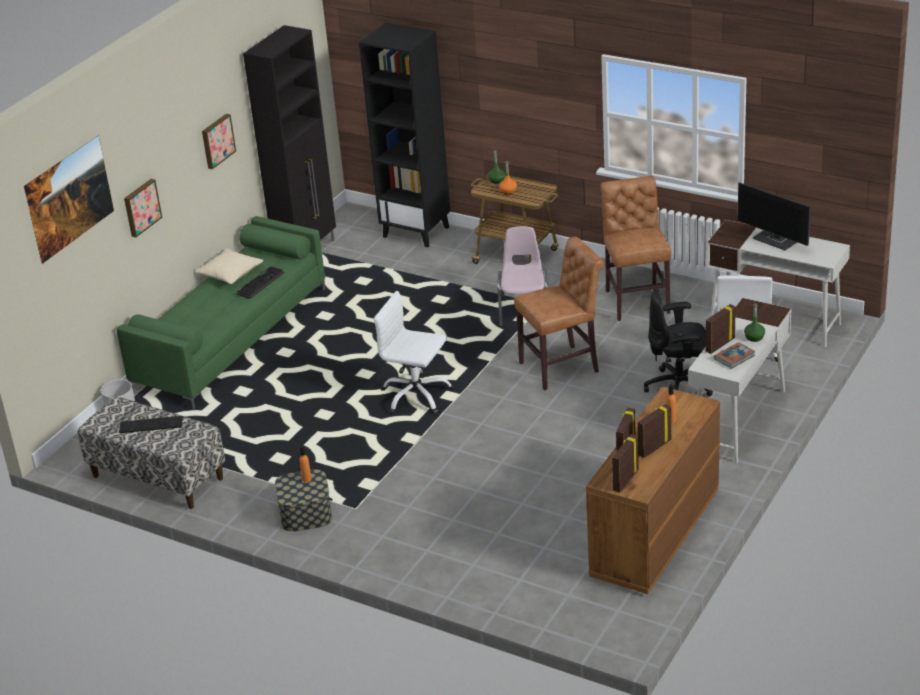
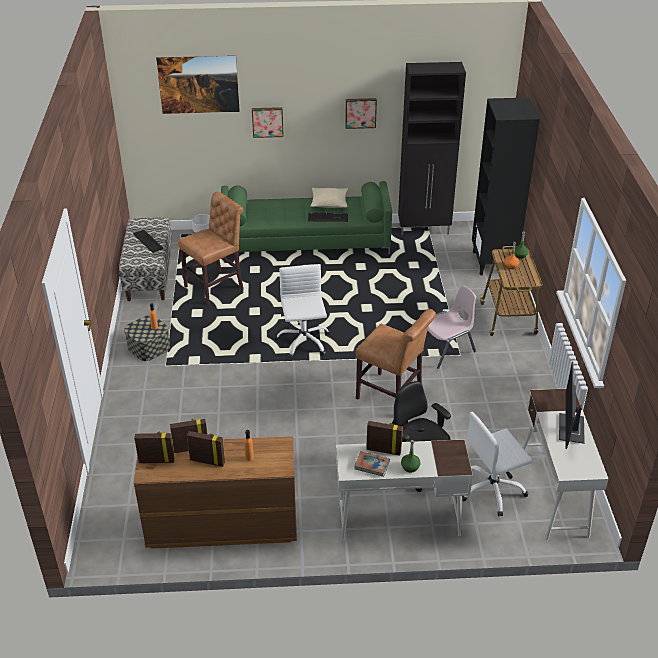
camera: 55 degrees right, 5 degrees up
(636, 300) = (510, 401): brown chair -> brown chair (216, 286)

